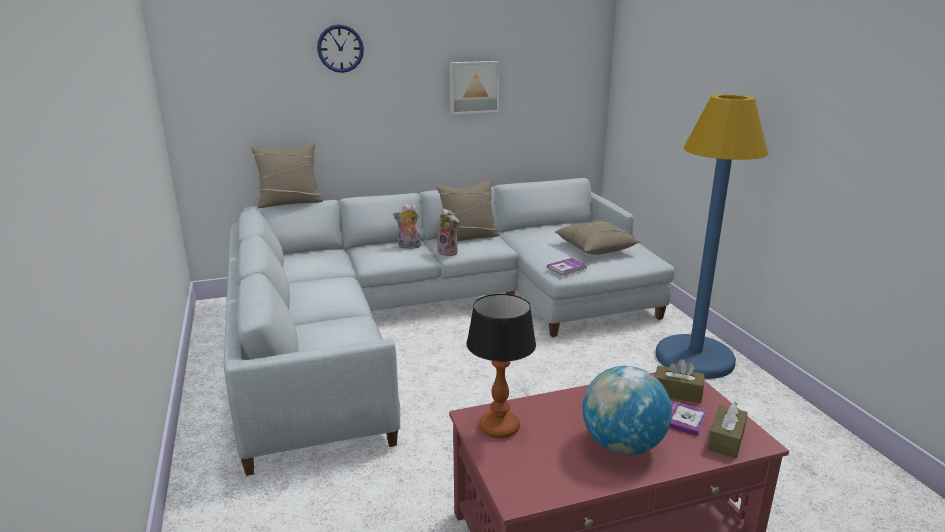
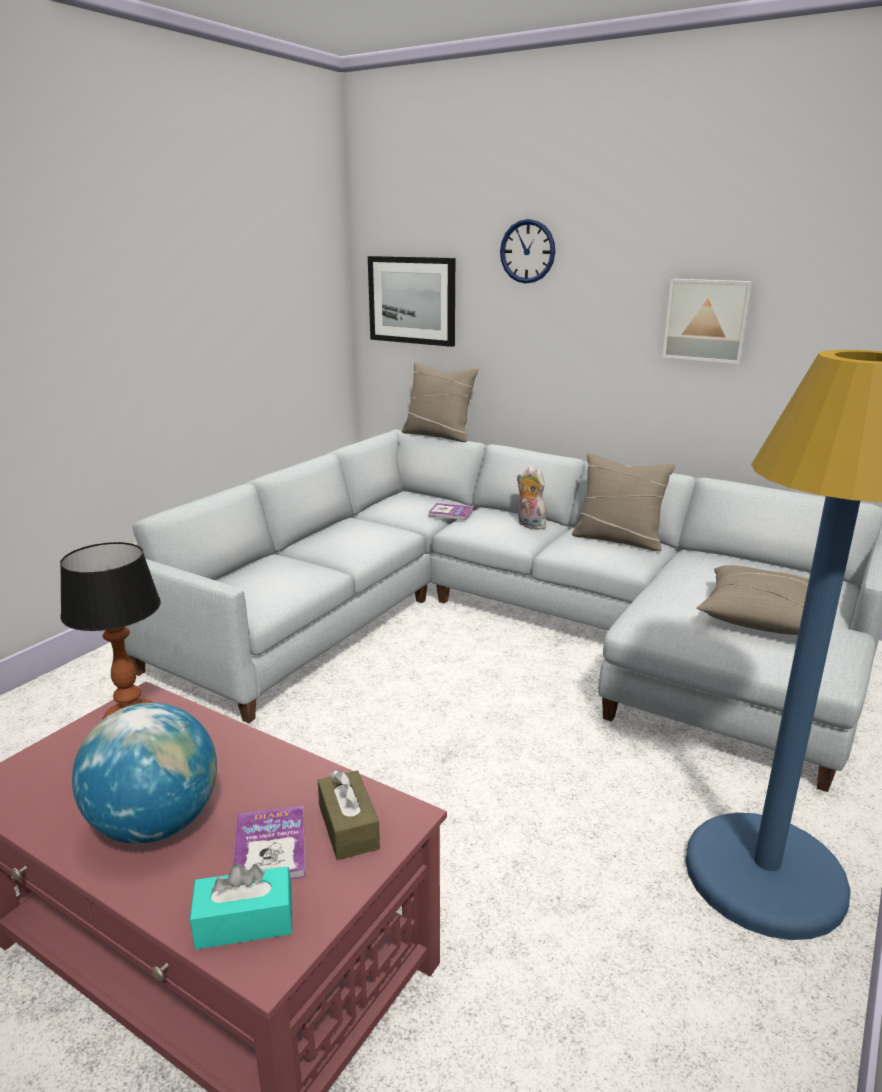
camera: 50 degrees right, 0 degrees up
(233, 94) = (412, 300): none -> picture
(449, 252) = (559, 547): plush toy -> none
(567, 268) = (655, 622): book -> book (451, 513)
(726, 439) = (245, 922): brown tissue box -> turquoise tissue box

